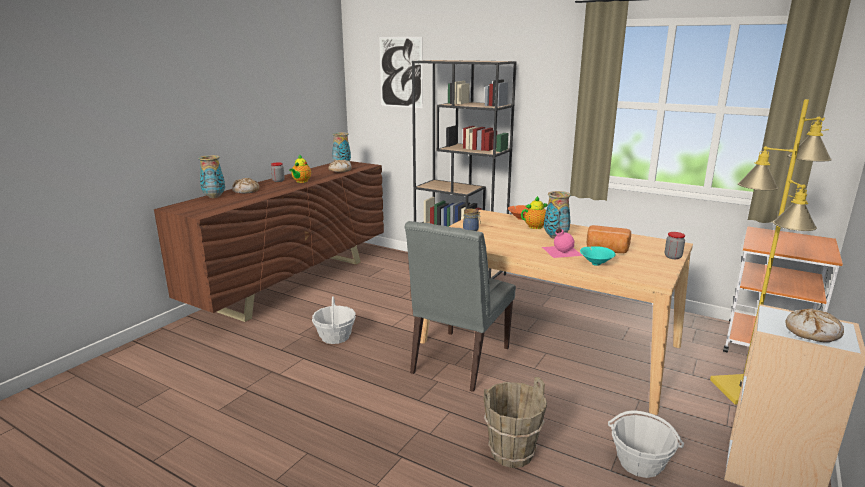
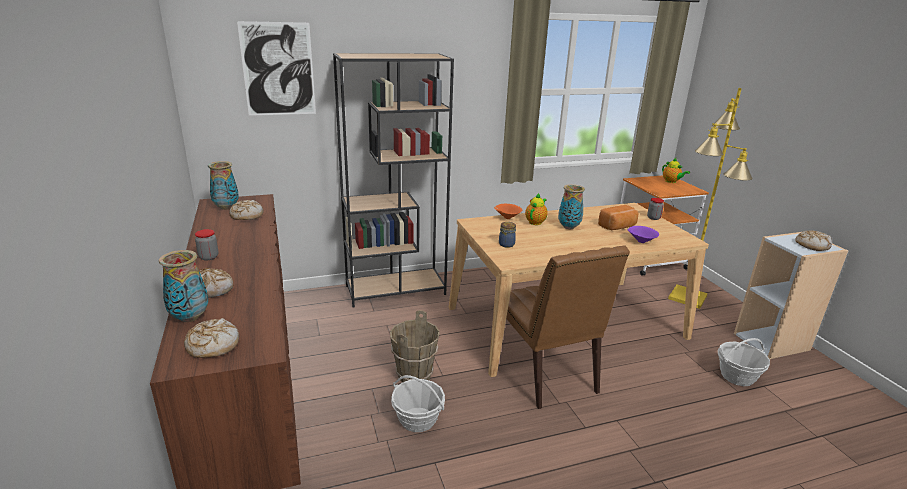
camera: 50 degrees left, 5 degrees up
(195, 206) = (212, 345): none -> bread
(301, 181) = (244, 248): teapot -> teapot (671, 181)
(460, 359) = (544, 372): grey chair -> brown chair
(512, 453) = (694, 421): brown bucket -> brown bucket (415, 375)
(561, 251) = (601, 239): pink bottle -> none
(595, 264) = (640, 241): turquoise bowl -> purple bowl

